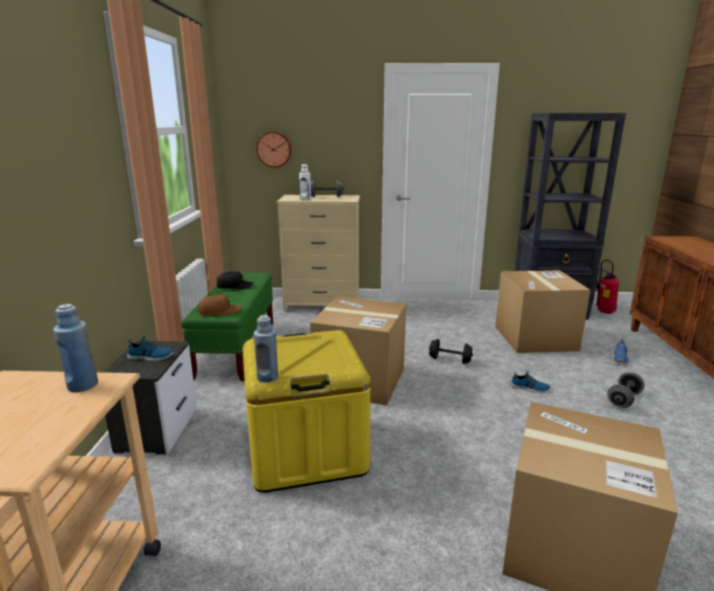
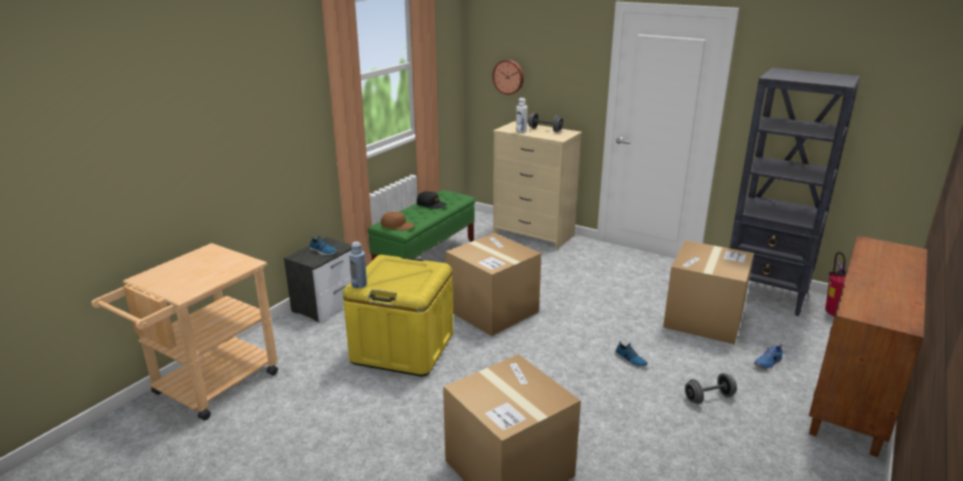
camera: 30 degrees right, 5 degrees up
(82, 385) = (236, 262): blue bottle -> none
(450, 360) = (588, 316): black dumbbell -> none

